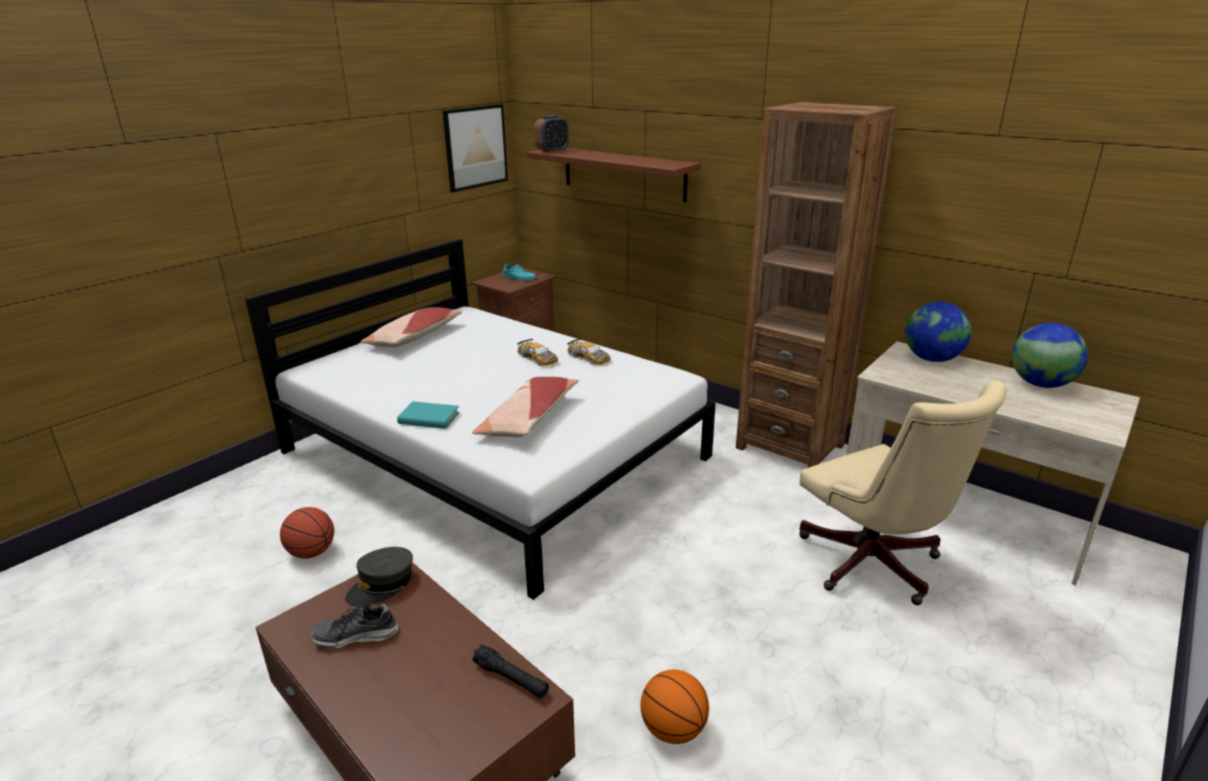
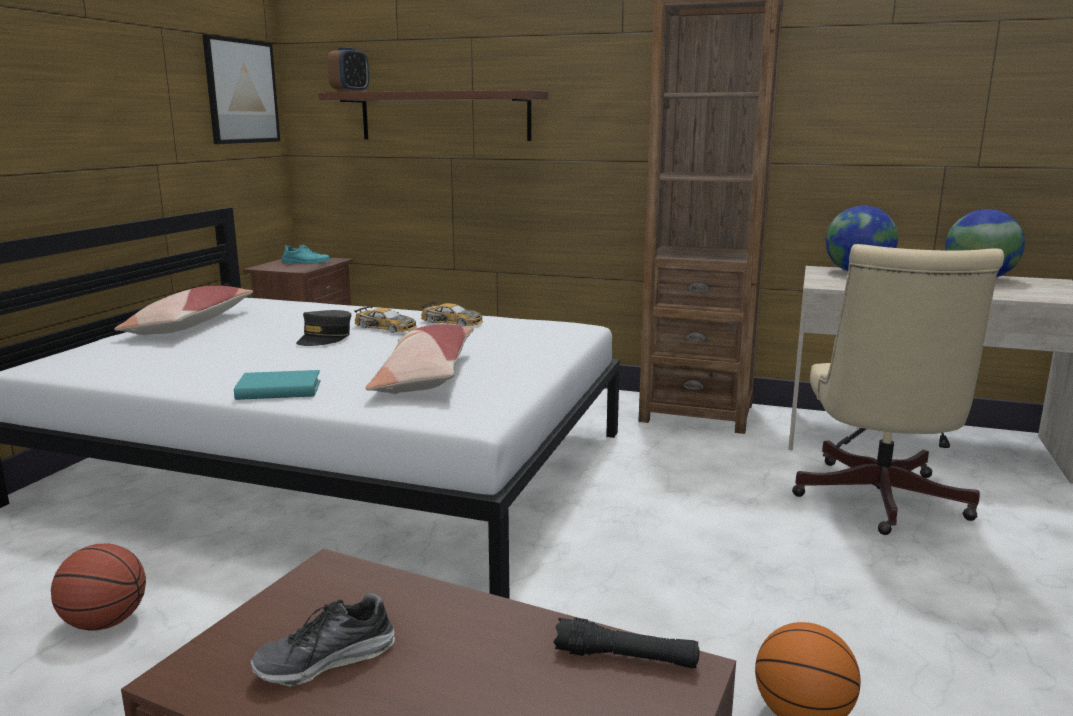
camera: 20 degrees left, 10 degrees down
(382, 585) = (323, 590): grey cap -> grey cap (325, 338)
(874, 567) = (878, 502): beige office chair -> beige office chair turned 60 degrees clockwise

